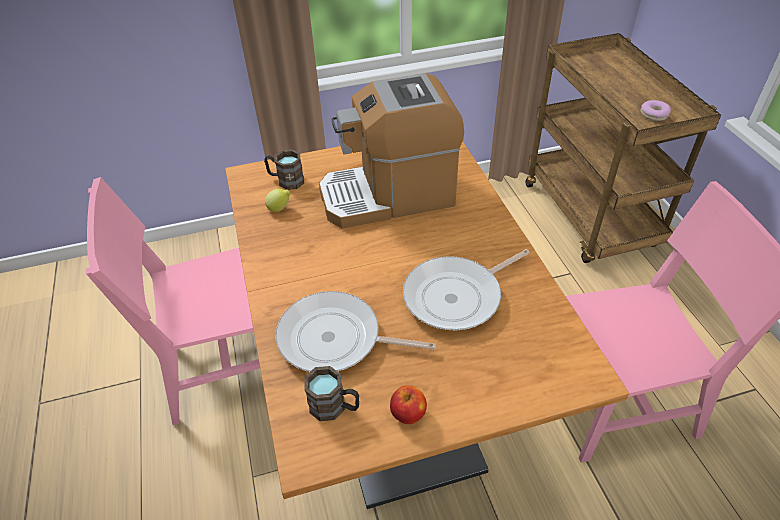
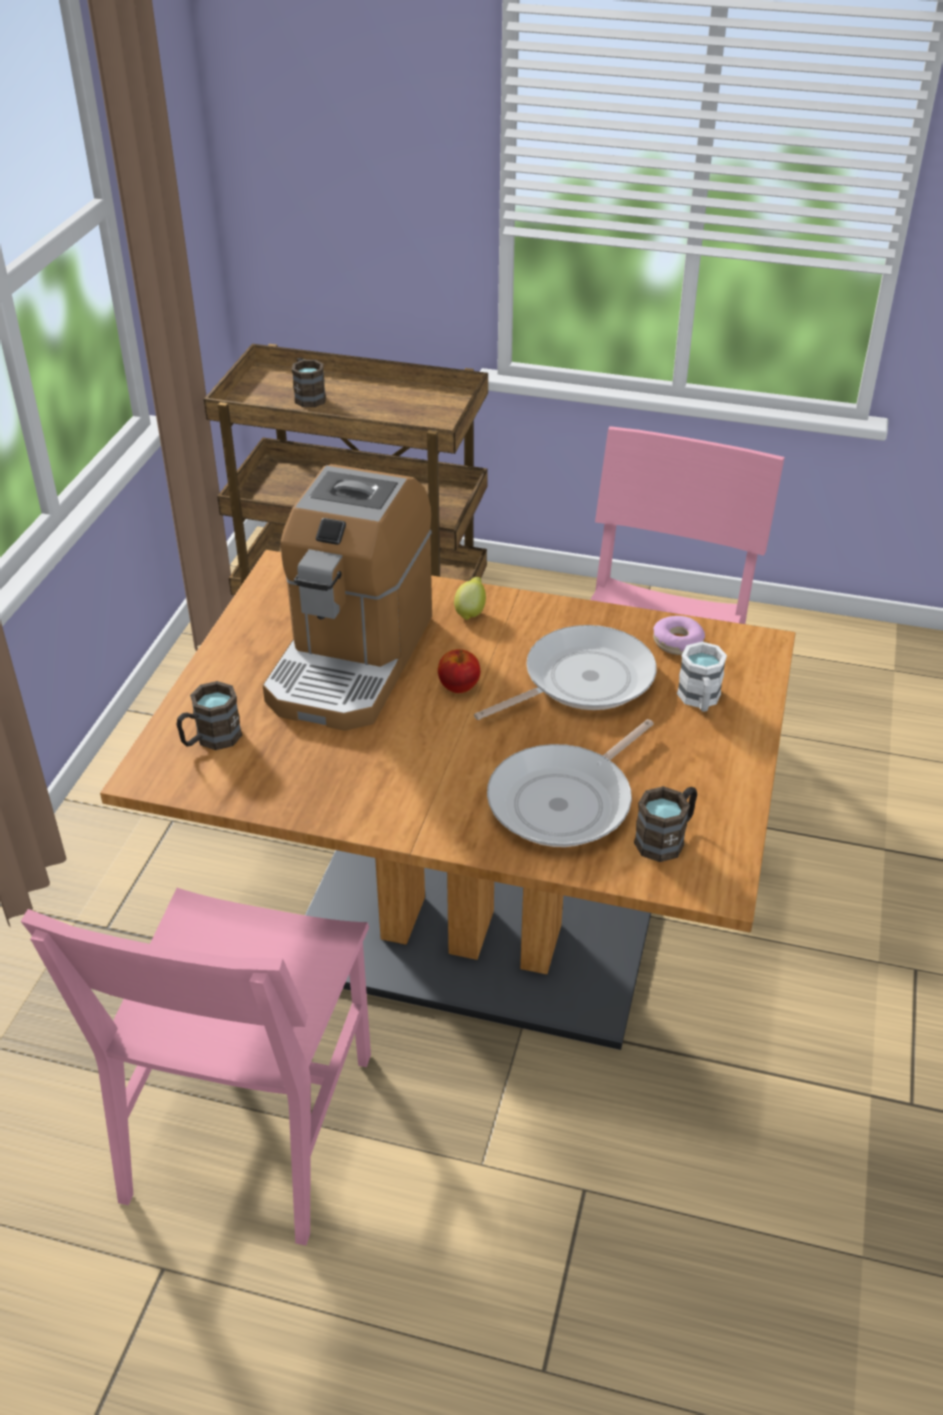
camera: 60 degrees left, 5 degrees down
(280, 209) = (269, 766): lemon -> lemon (470, 612)
(408, 414) = (716, 785): apple -> apple (459, 686)
(457, 296) = (581, 680): frying pan -> frying pan turned 120 degrees counterclockwise
(492, 366) = (699, 700): none -> white mug
(609, 74) = (308, 396): none -> brown mug
(654, 114) = (421, 411): donut -> donut (677, 642)

